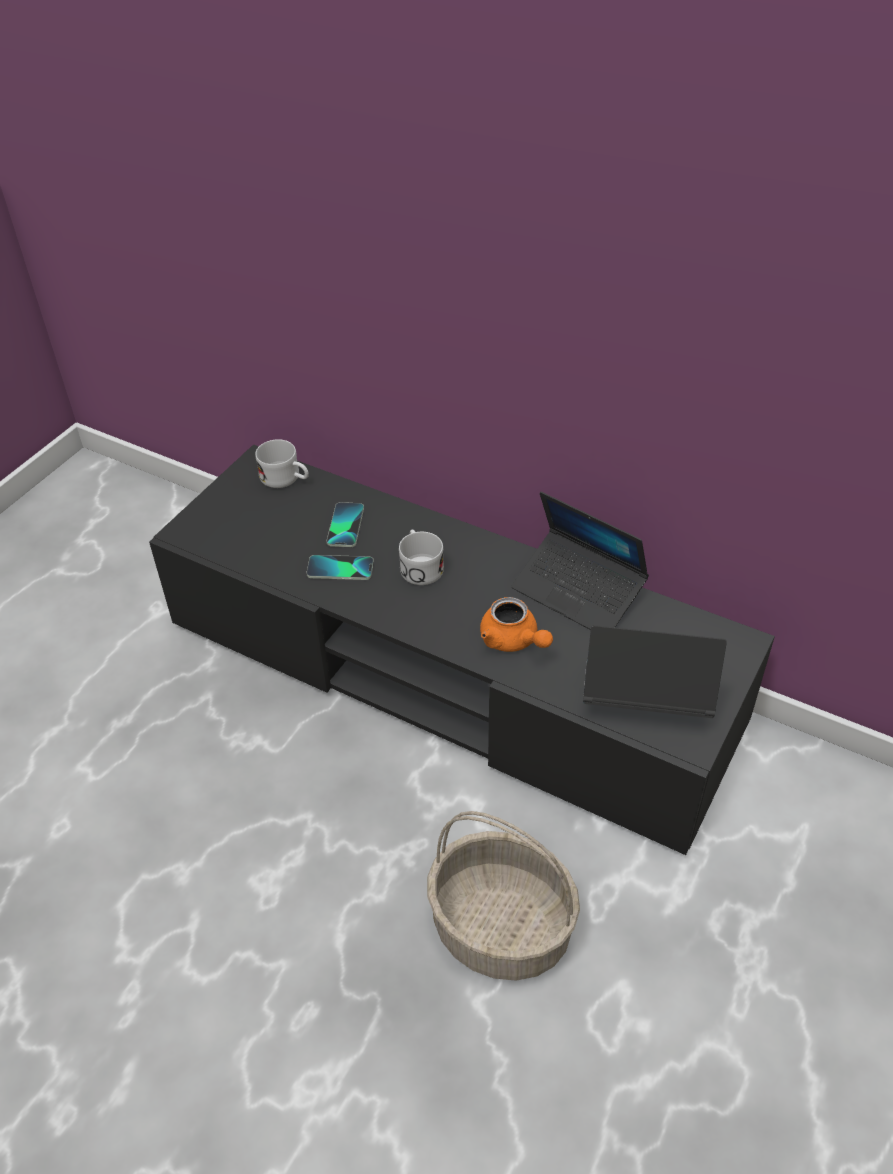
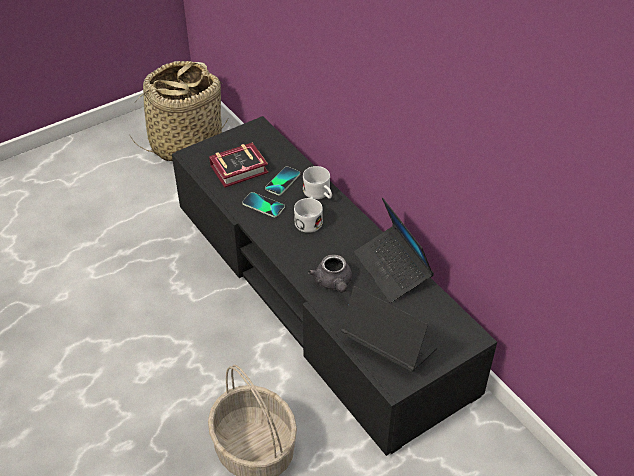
camera: 25 degrees right, 0 degrees up
(122, 530) = (186, 144): none -> basket
(273, 529) = (241, 169): none -> book
(286, 479) = (267, 142): white mug -> white mug (319, 194)
(513, 641) = (333, 283): orange teapot -> grey teapot

